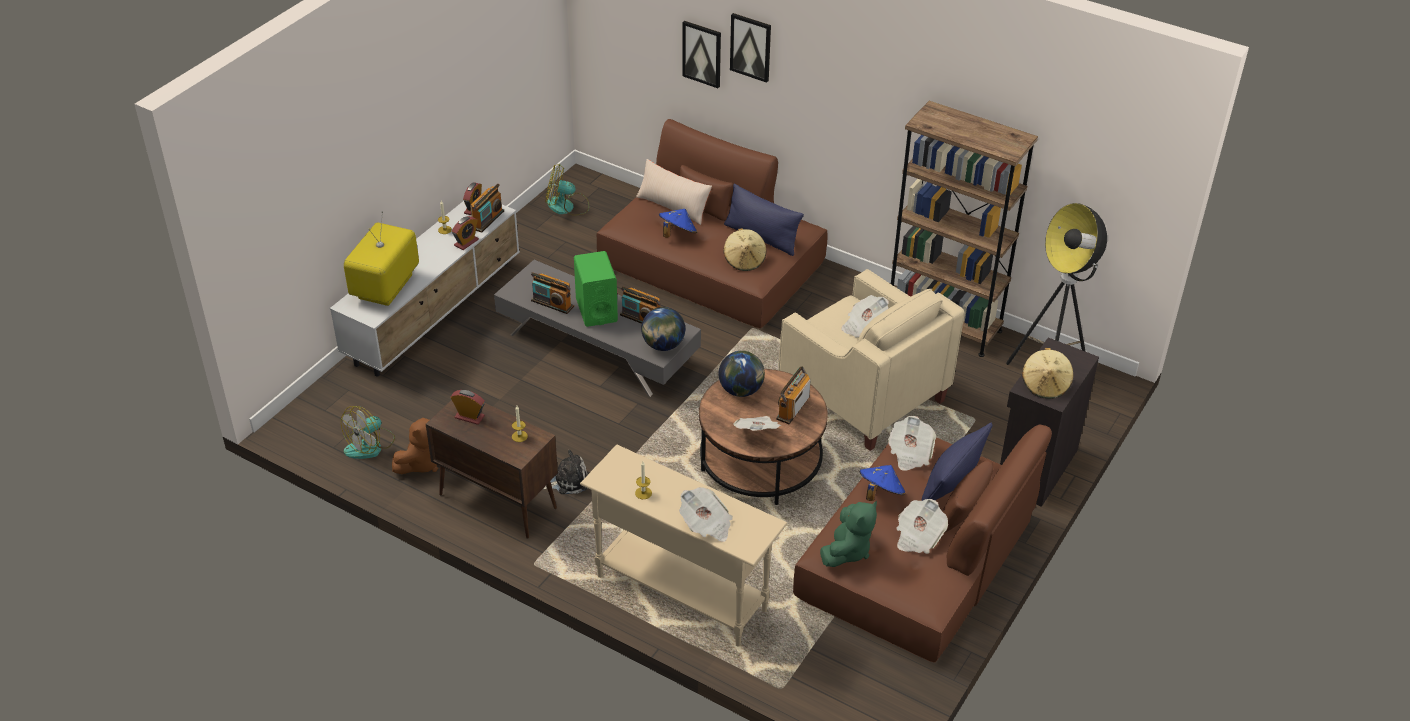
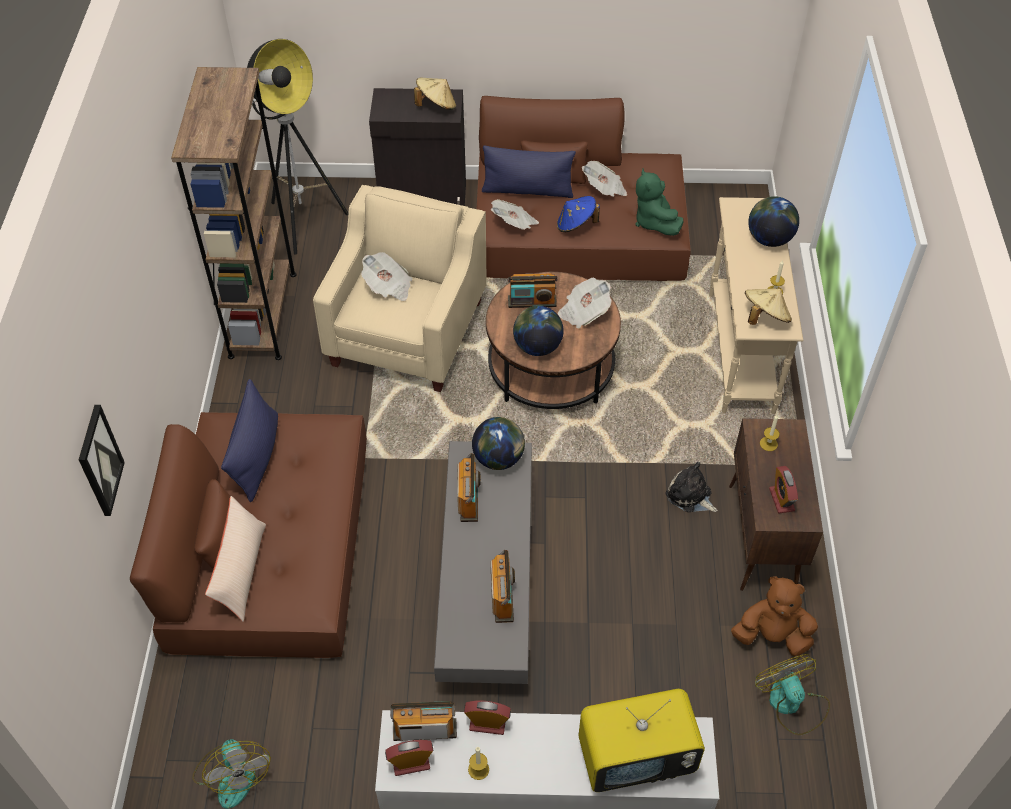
camera: 120 degrees left, 10 degrees up
(370, 445) = (791, 703): fan -> fan turned 120 degrees counterclockwise
(596, 310) = (484, 548): green speaker -> none
(677, 234) = (297, 537): blue hat -> none
(706, 525) = (769, 239): newspaper -> globe
(744, 260) = (312, 451): beige hat -> beige hat (764, 317)
(751, 47) = (108, 367): picture -> none
(847, 550) = (654, 222): green plush toy -> green plush toy turned 105 degrees counterclockwise

